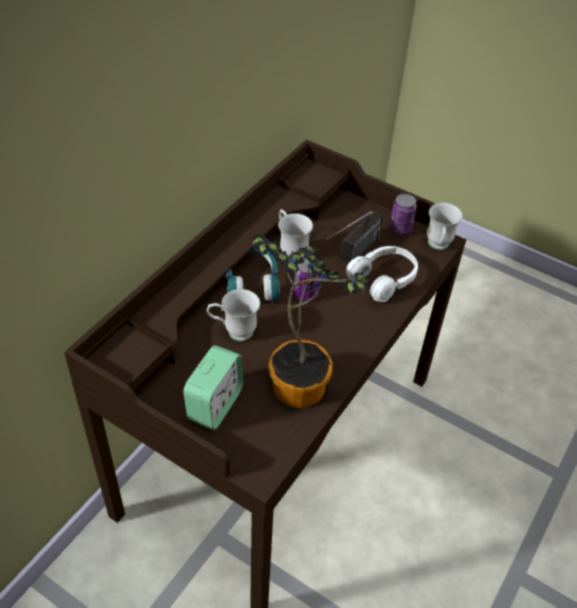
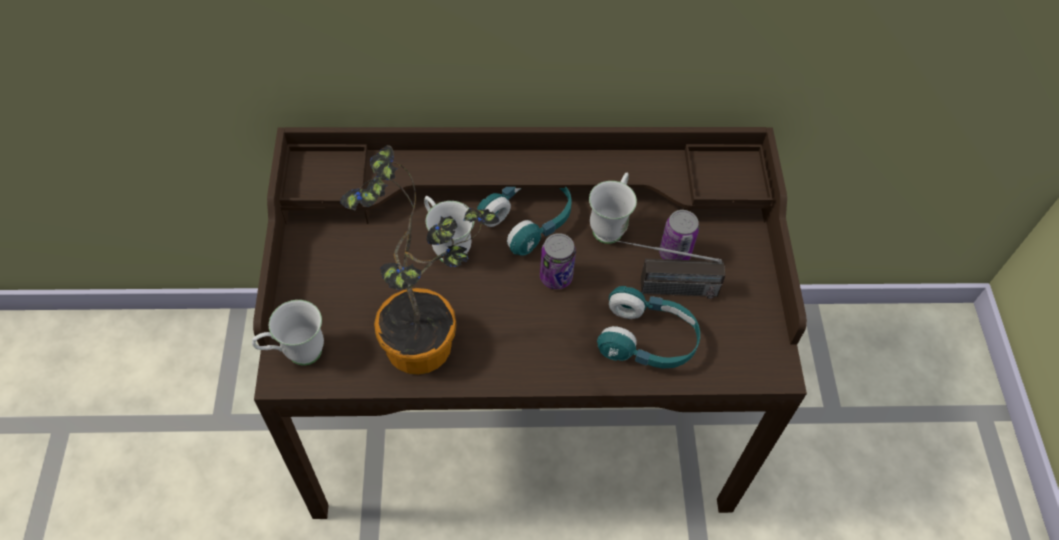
camera: 55 degrees right, 10 degrees up
(215, 405) = (341, 287): alarm clock -> none
(383, 280) = (647, 340): white headphones -> turquoise headphones
(400, 229) = (750, 312): can -> can (674, 253)
(438, 247) = (760, 368): white mug -> white mug (296, 354)

